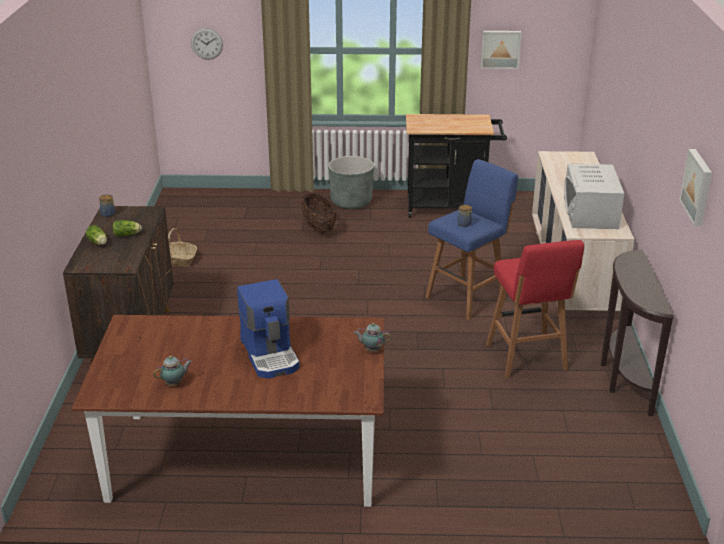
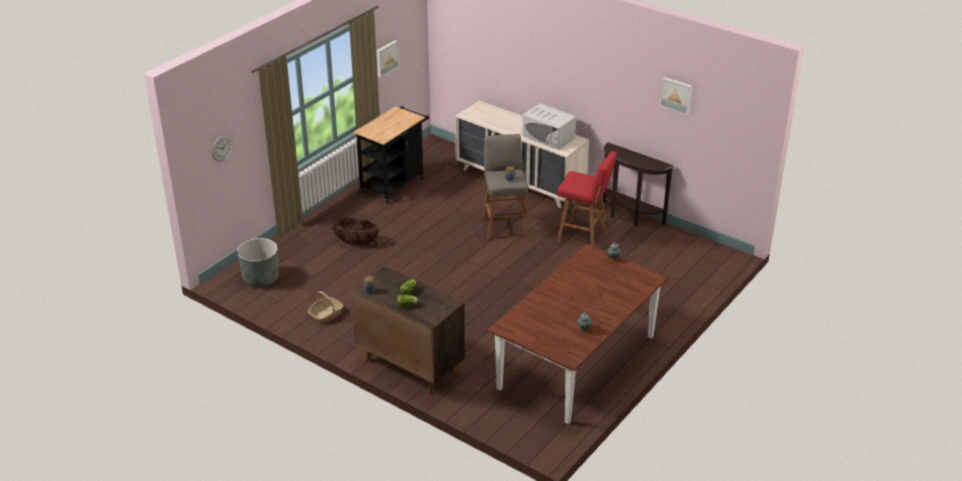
camera: 55 degrees left, 5 degrees up
(271, 354) = (586, 290): coffee machine -> none
(351, 202) = (336, 215): grey planter -> grey planter (261, 278)
(467, 297) = (504, 226): blue stool -> grey stool

